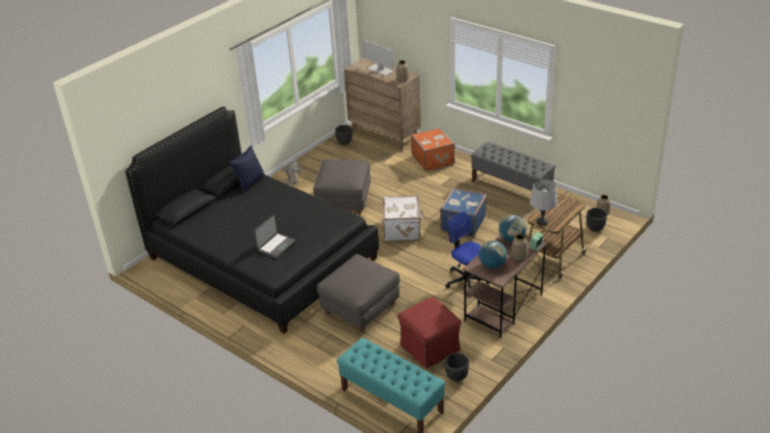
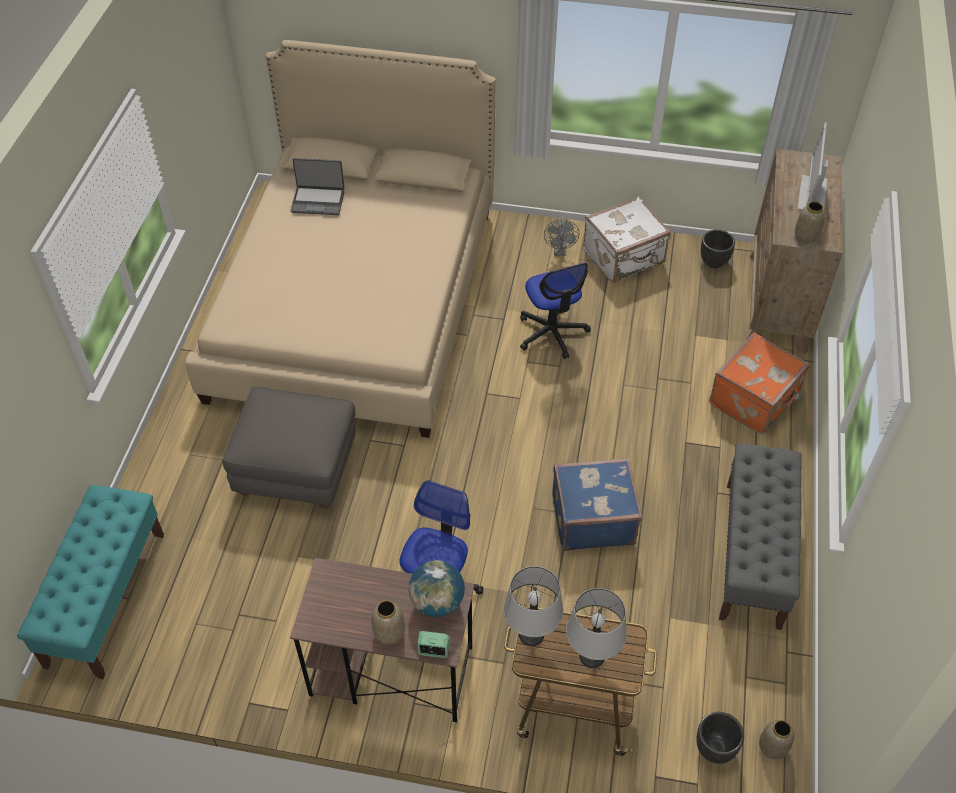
camera: 60 degrees right, 15 degrees up
(249, 182) = (435, 195): blue pillow -> none
(261, 258) = (355, 301): black bed -> beige bed
(276, 245) = (291, 295): laptop -> laptop (318, 201)
(344, 201) = (552, 333): grey ottoman -> office chair
(402, 229) = (525, 440): white suitcase -> white suitcase (624, 257)
(429, 347) = (244, 599): red ottoman -> none
(456, 377) = (189, 666): black planter -> none
(492, 265) = (343, 599): globe -> none
(561, 210) = (591, 655): none -> grey table lamp

